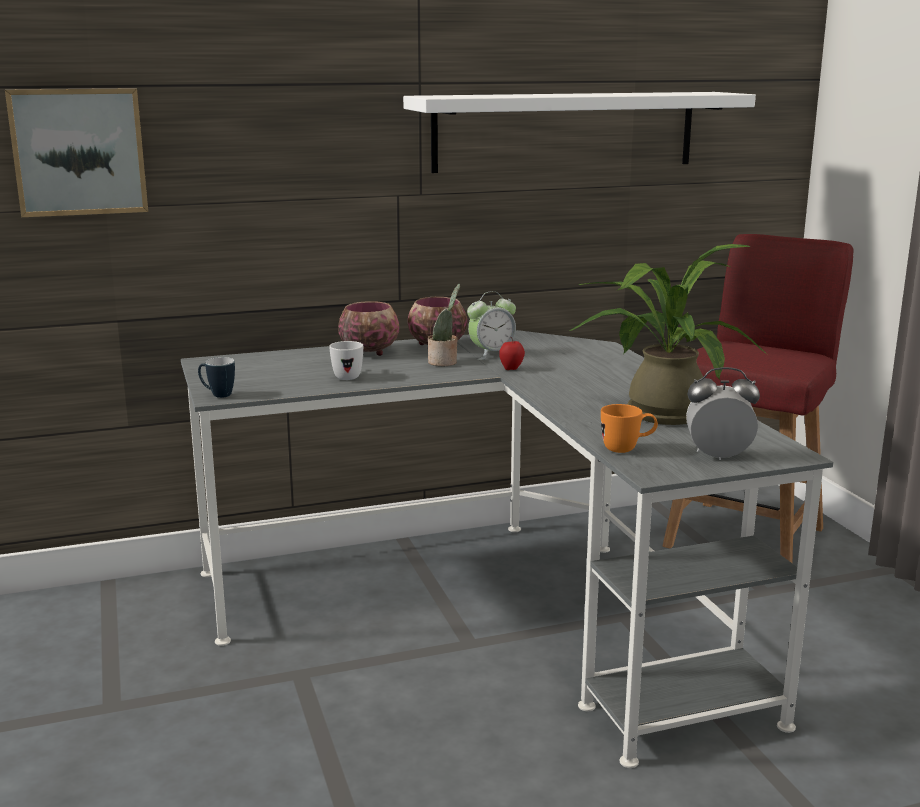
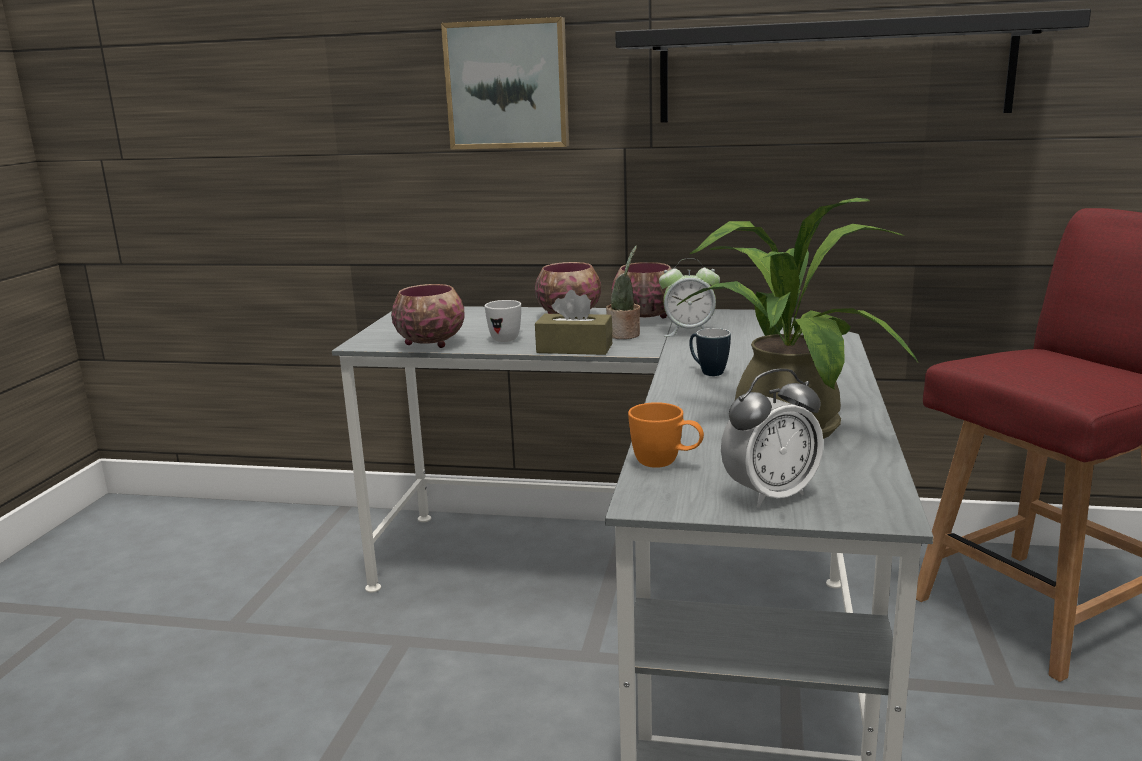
camera: 30 degrees right, 0 degrees up
(79, 151) = (311, 99): picture -> picture (508, 85)
(217, 395) = (367, 341): mug -> mug (707, 372)
(283, 389) = (430, 343): none -> bowl
(421, 378) = (574, 348): none -> brown tissue box
(511, 369) = (684, 350): apple -> none
(565, 131) = (832, 71): white shelf -> black shelf
(718, 456) = (770, 495): alarm clock -> alarm clock turned 120 degrees clockwise

